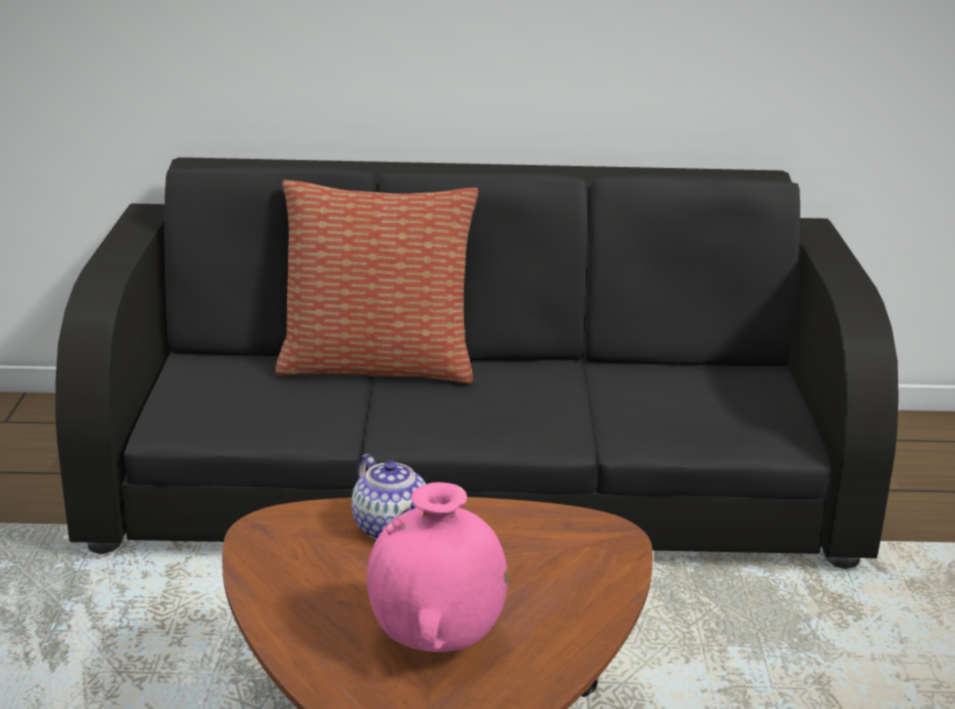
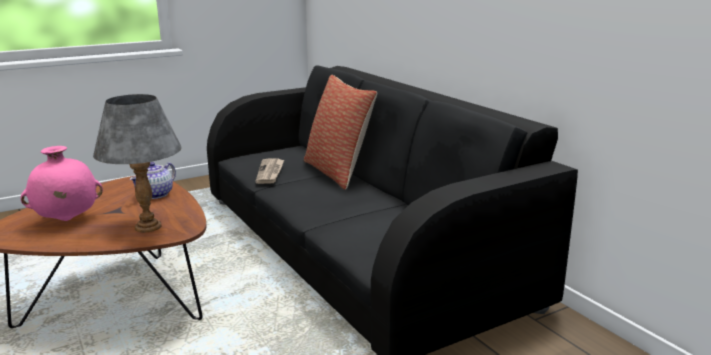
camera: 60 degrees right, 5 degrees down
(301, 417) = (270, 172): none -> newspaper
(561, 562) = (148, 226): none -> grey table lamp

